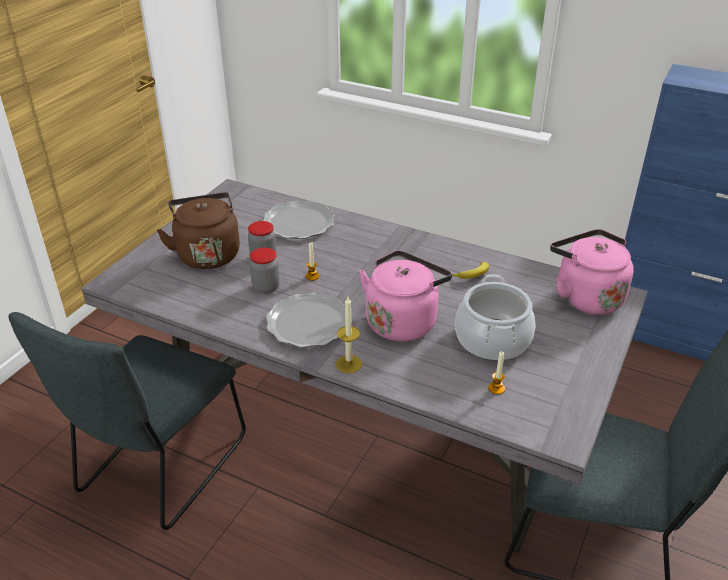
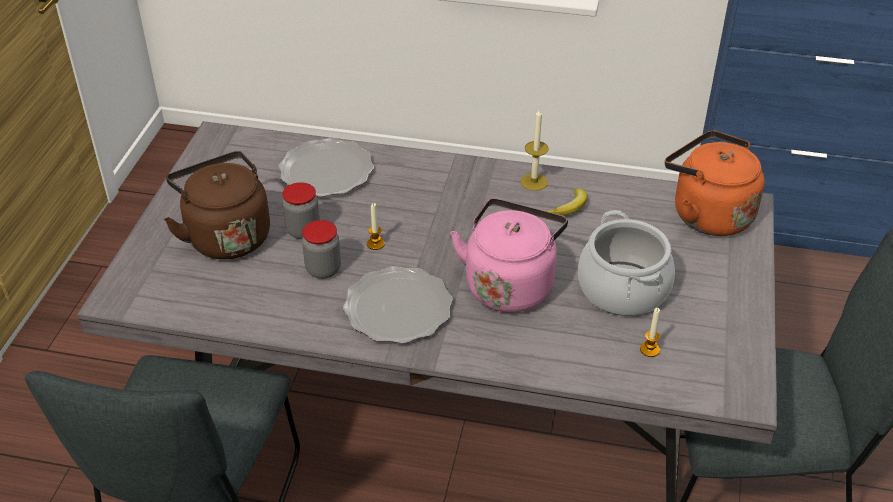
camera: 15 degrees left, 5 degrees up
(349, 364) = (468, 353): candle -> candle (534, 182)
(585, 297) = (707, 214): pink kettle -> orange kettle

